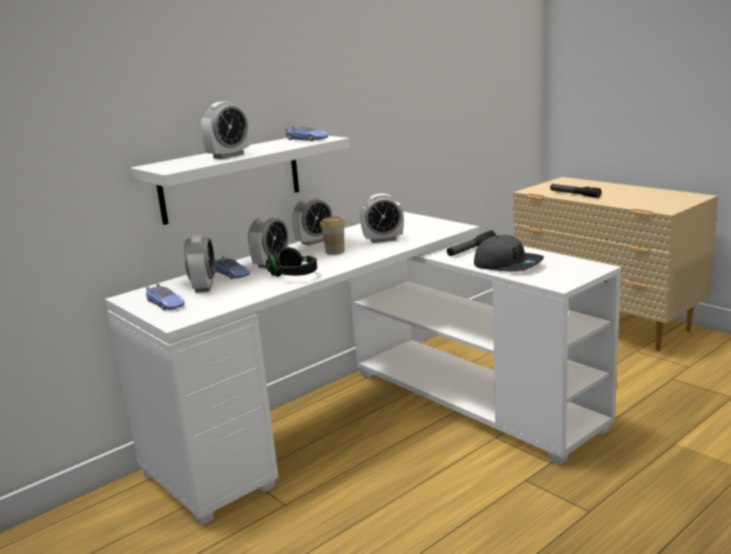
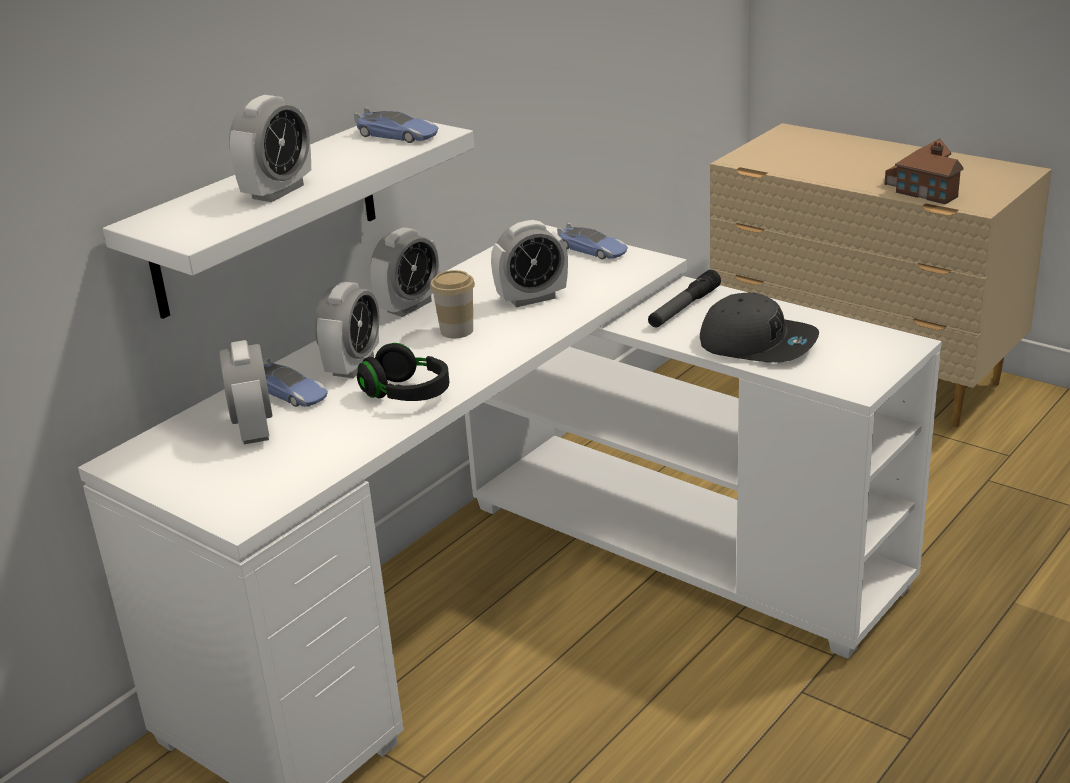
camera: 10 degrees left, 10 degrees up
(166, 303) = (201, 474): toy car -> toy car (592, 250)
(574, 194) = (817, 169): flashlight -> none
(635, 202) = (924, 188): none -> toy house

